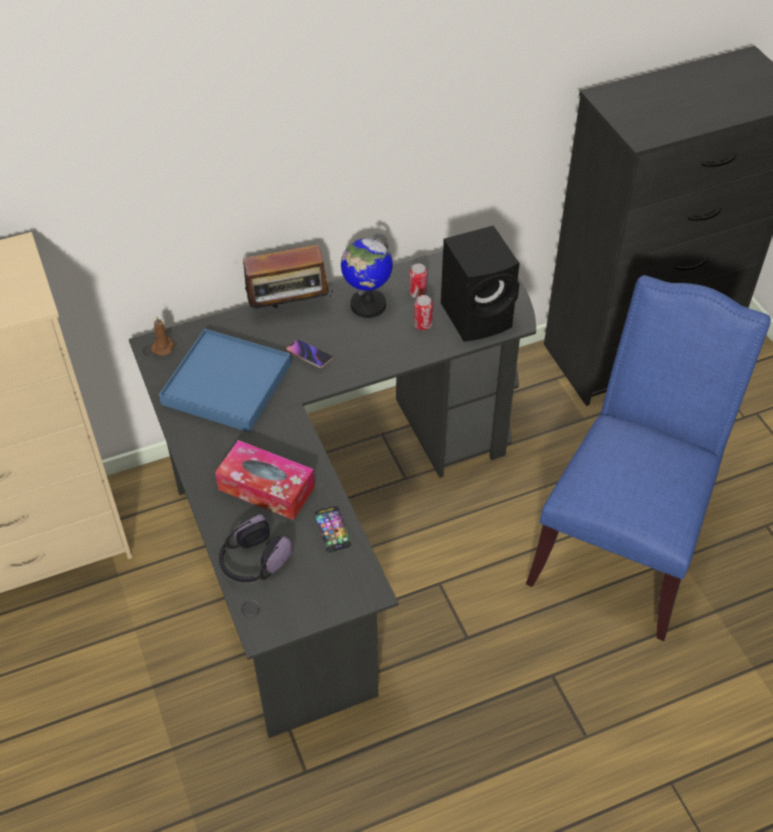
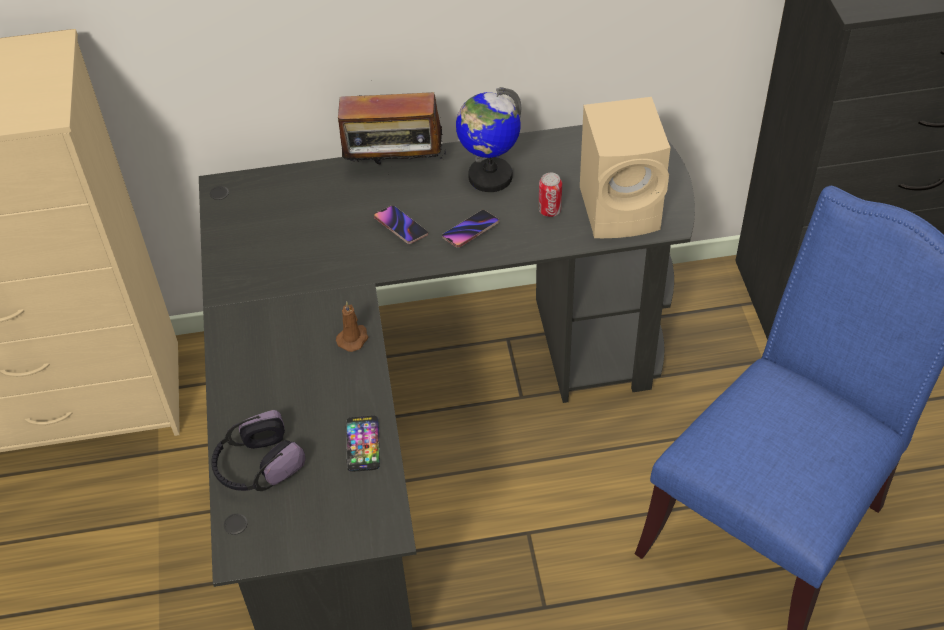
camera: 15 degrees right, 0 degrees up
(164, 346) = (235, 191): brown candle -> brown candle (353, 338)
(227, 384) = (294, 246): blue tray -> none
(266, 488) = (300, 379): tissue box -> none
(365, 350) = (470, 231): none -> phone
(417, 293) = (555, 171): can -> none
(478, 316) = (622, 209): black speaker -> beige speaker

